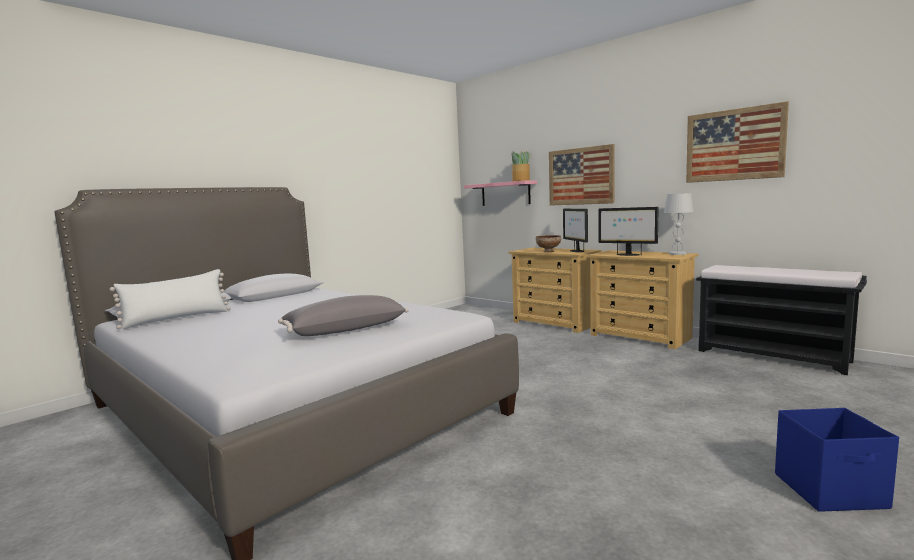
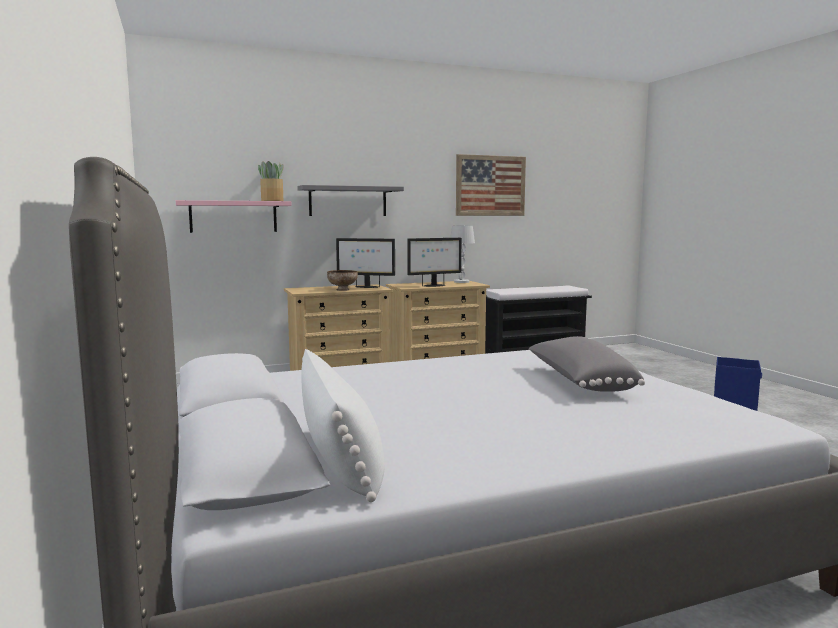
camera: 65 degrees left, 0 degrees up
(580, 176) = (348, 201): picture -> grey shelf

